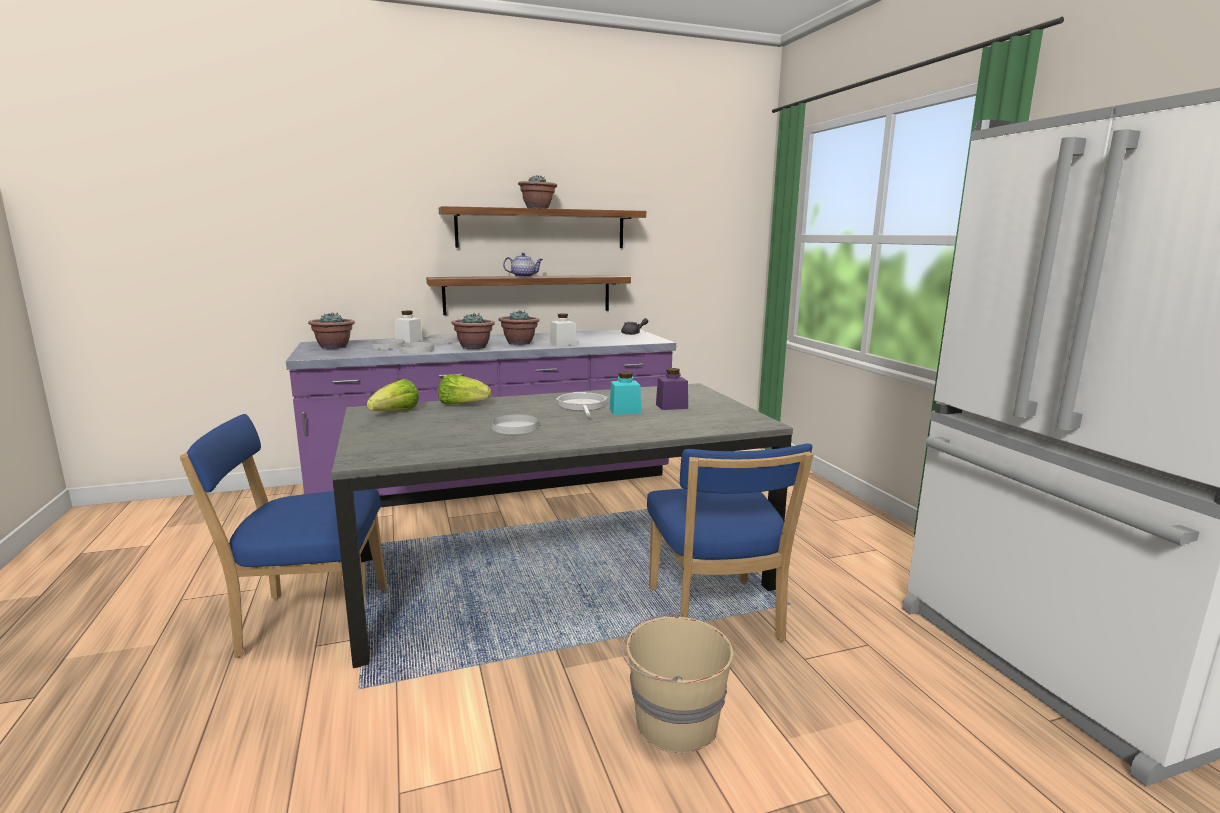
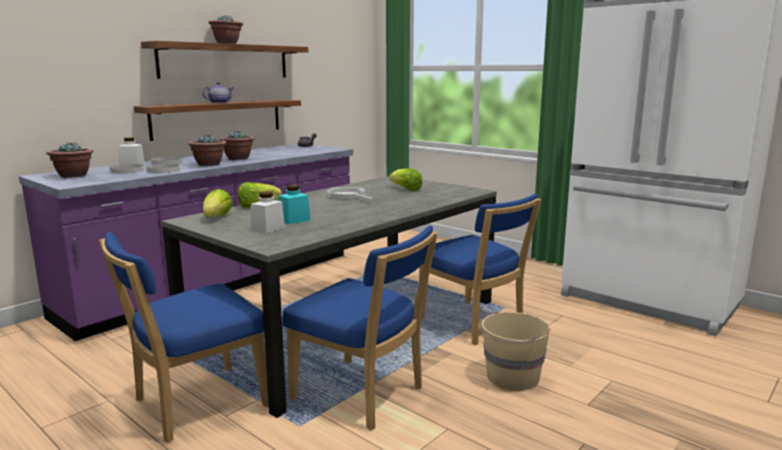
camera: 30 degrees left, 0 degrees up
(465, 675) = (362, 396): none -> blue chair
(514, 427) = (332, 213): white plate -> none
(563, 344) = (274, 156): white jar -> white jar (268, 229)
(625, 411) = (383, 195): turquoise jar -> turquoise jar (294, 220)
(671, 406) = (406, 189): purple jar -> lettuce

